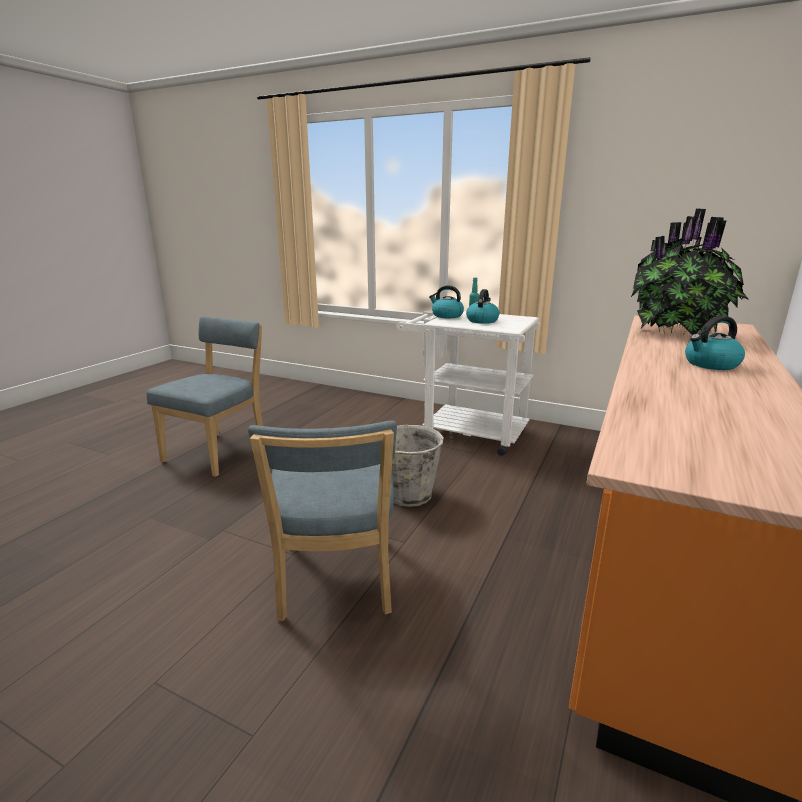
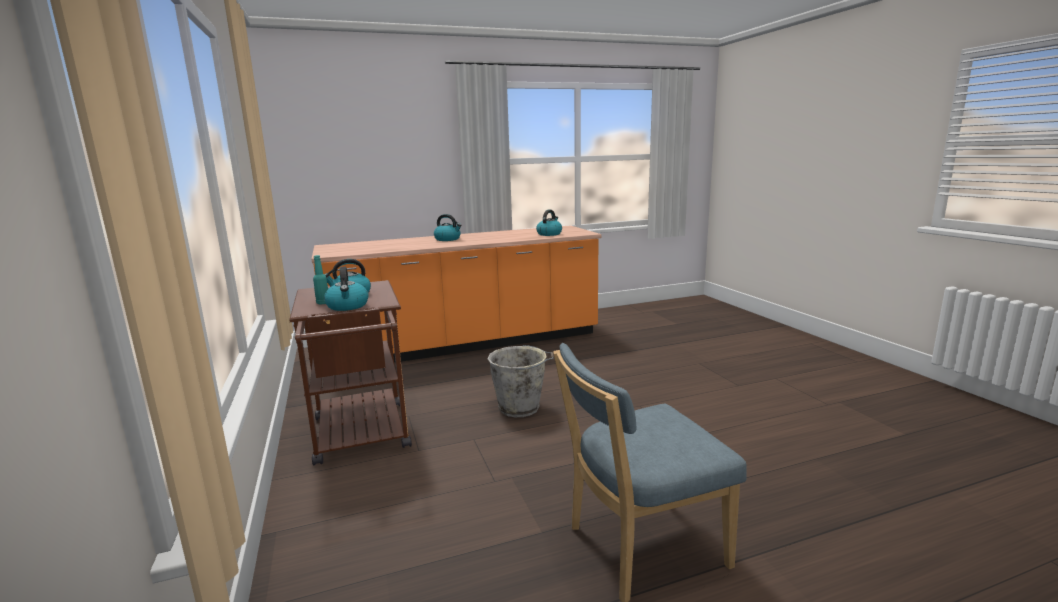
camera: 135 degrees left, 5 degrees down
(335, 583) = (628, 386): blue chair -> none
(465, 432) = (362, 437): white cart -> brown cart
(672, 429) = (549, 234): none -> kettle
(678, 333) = (373, 247): potted plant -> none

